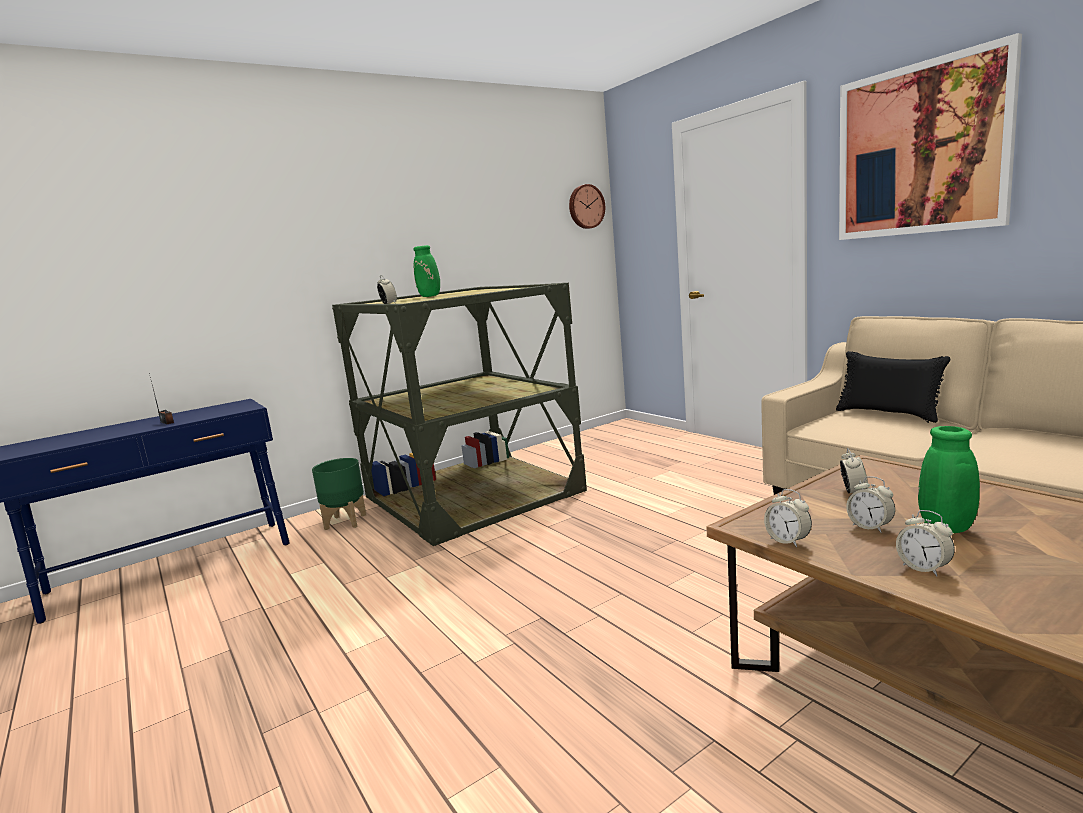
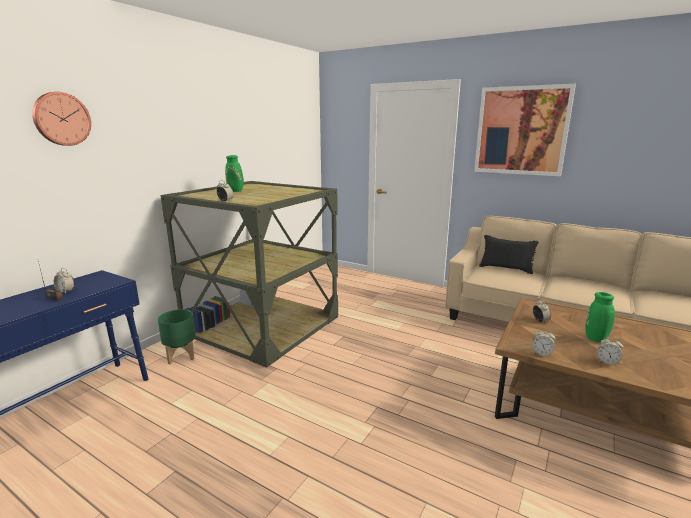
camera: 25 degrees left, 5 degrees up
(585, 207) = (308, 127): wall clock -> wall clock (61, 119)
(870, 527) = (566, 341): alarm clock -> alarm clock (65, 292)

